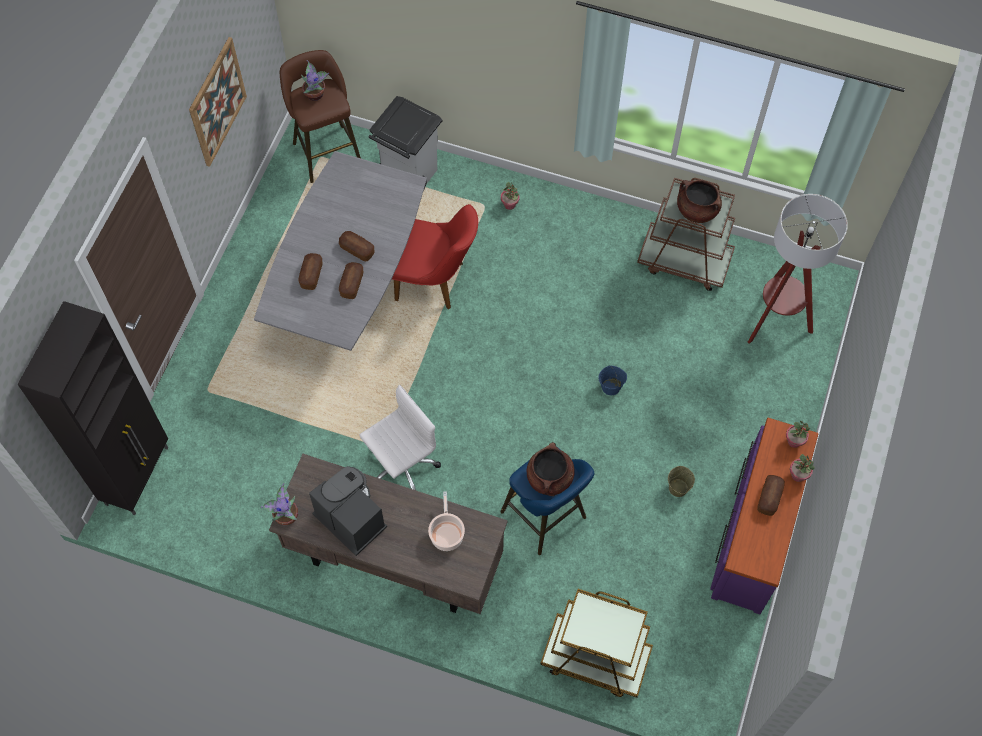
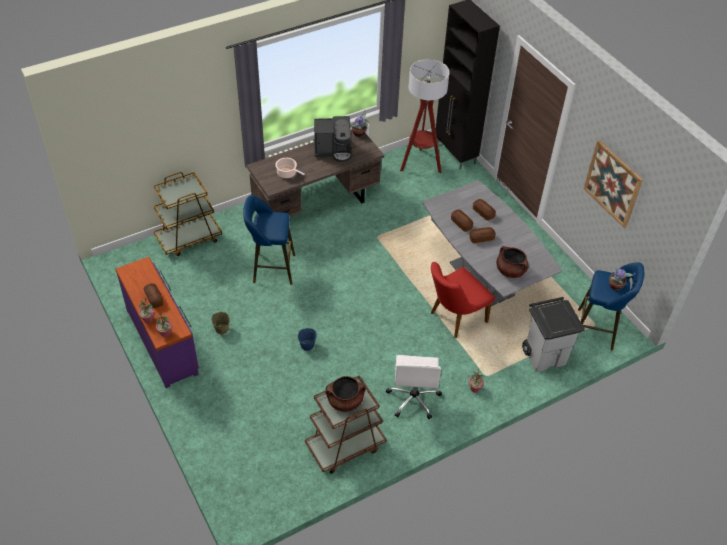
camera: 130 degrees right, 15 degrees down
(325, 150) = (598, 330): brown stool -> blue stool
(401, 466) = (360, 236): white office chair -> white office chair (413, 399)
(549, 478) = (269, 223): brown cooking pot -> brown cooking pot (510, 271)
(775, 321) = (256, 458): floor lamp -> floor lamp (420, 164)

